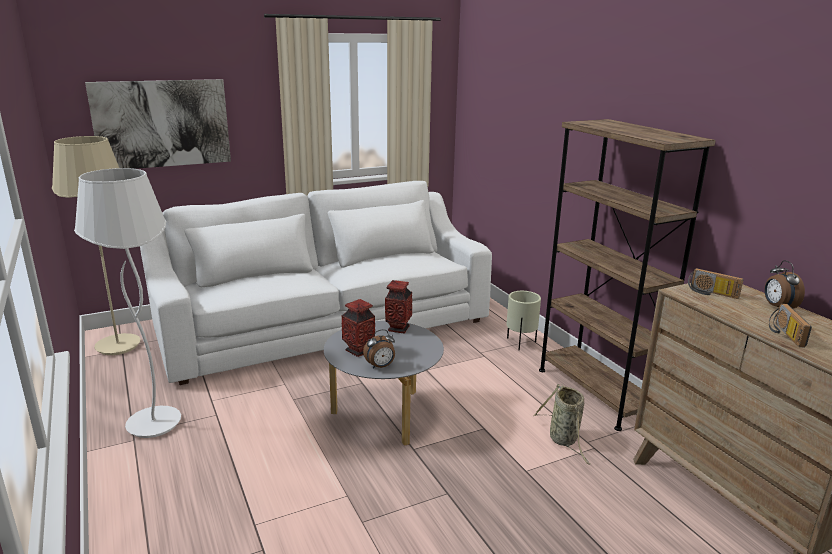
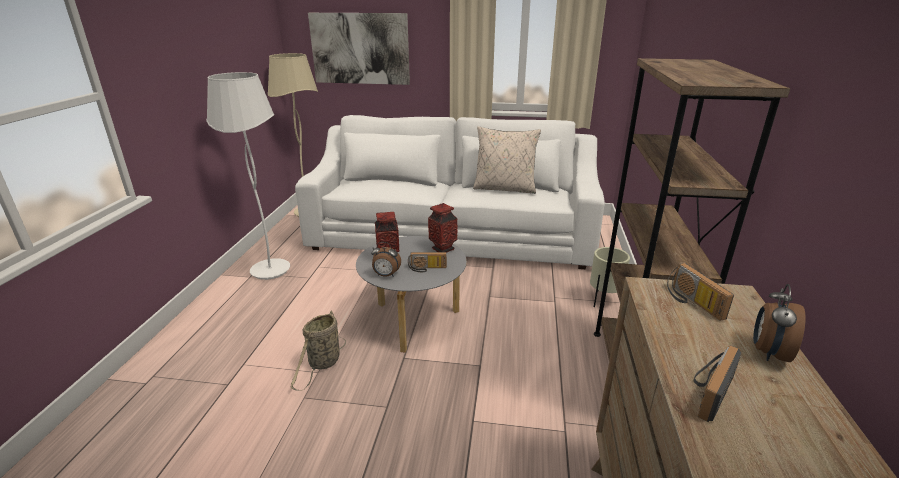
camera: 35 degrees right, 5 degrees up
(389, 259) = (504, 188): none -> beige pillow
(409, 349) = (427, 269): none -> radio
(564, 440) = (542, 410): basket -> basket (323, 363)

